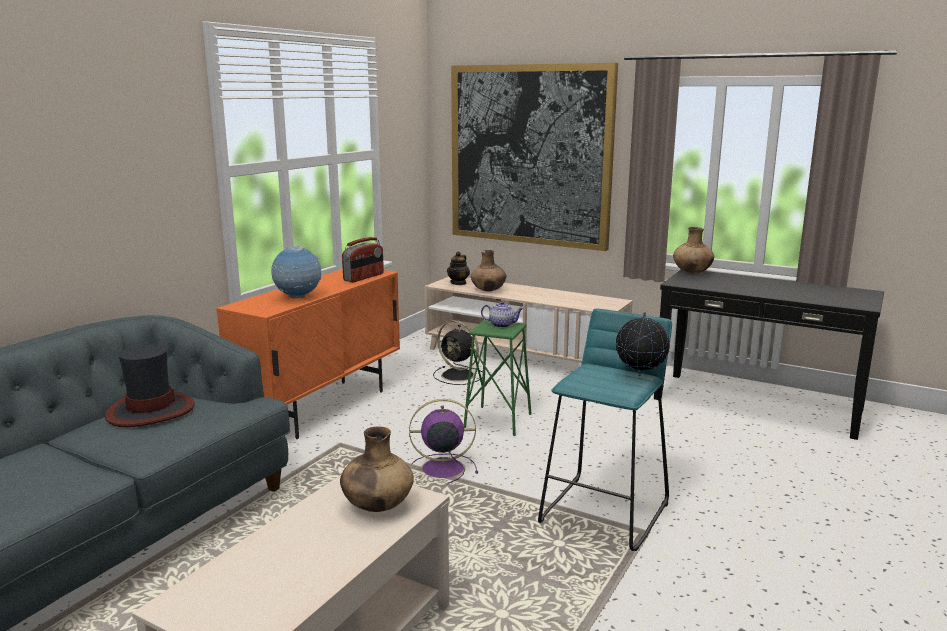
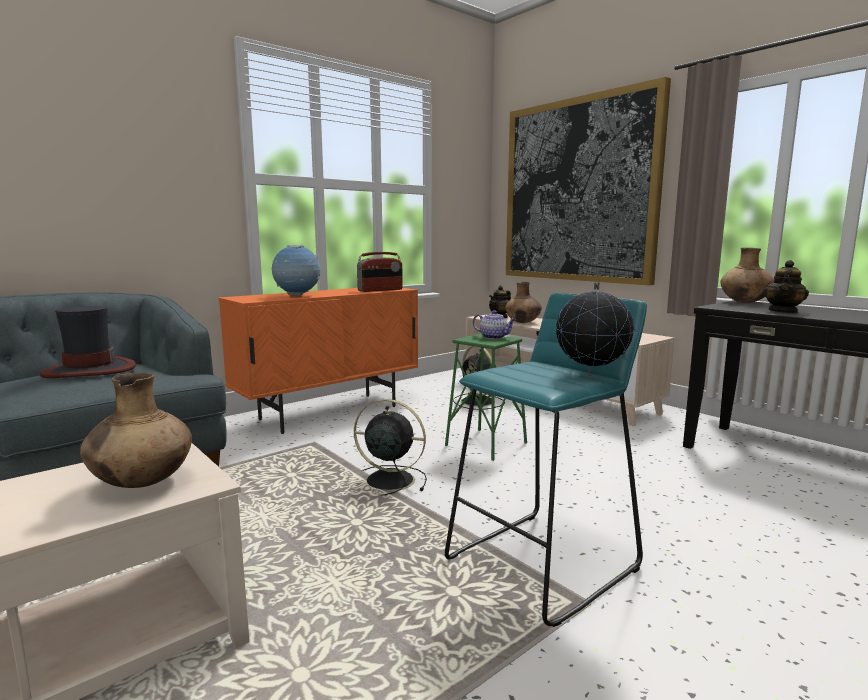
camera: 20 degrees right, 5 degrees down
(440, 469) = (387, 480): purple fan -> black fan
(726, 286) = (783, 311): none -> teapot

